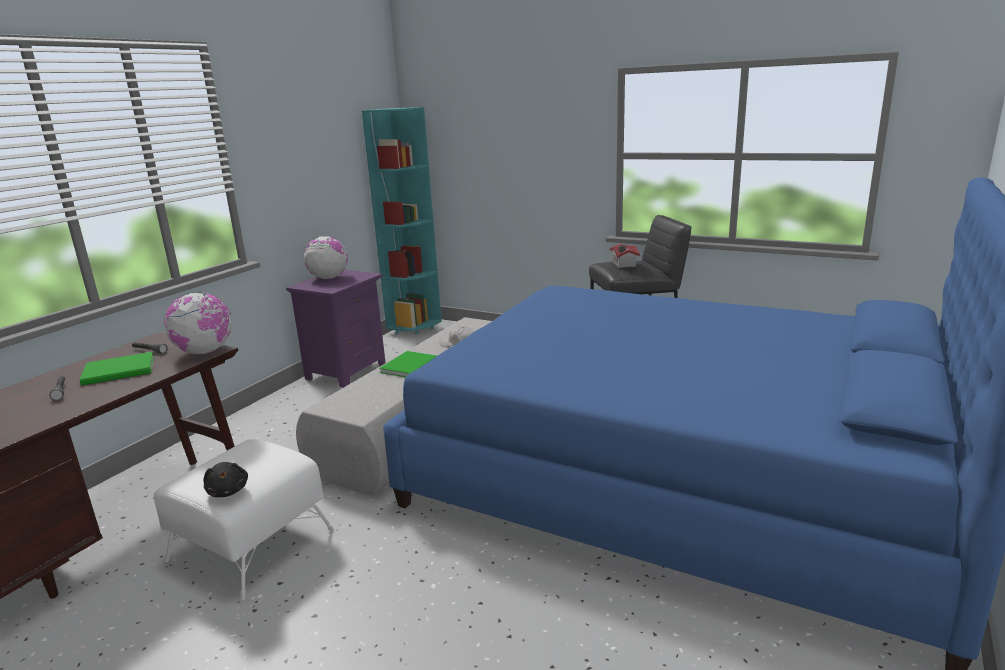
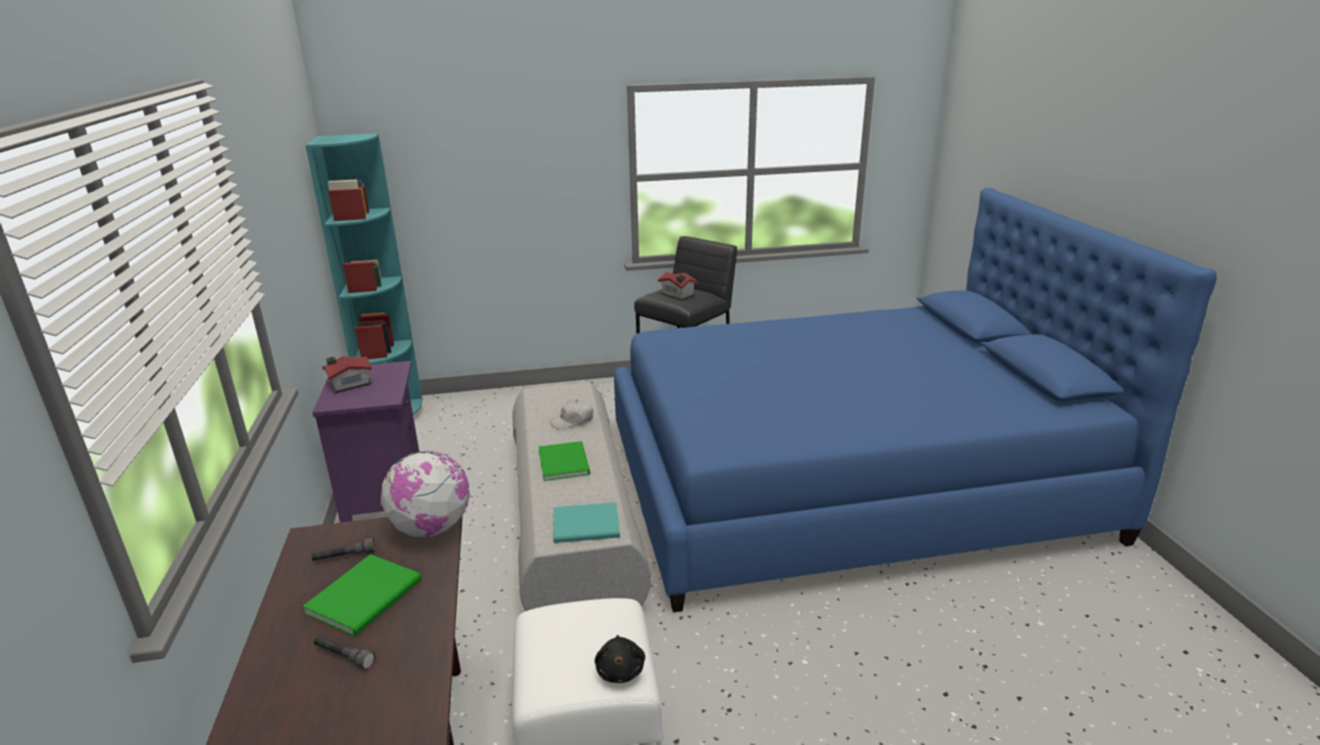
camera: 40 degrees left, 5 degrees up
(228, 491) = (620, 670): black plush toy -> black plush toy turned 60 degrees clockwise
(328, 278) = (348, 384): globe -> toy house
(357, 406) = (588, 526): none -> turquoise book

